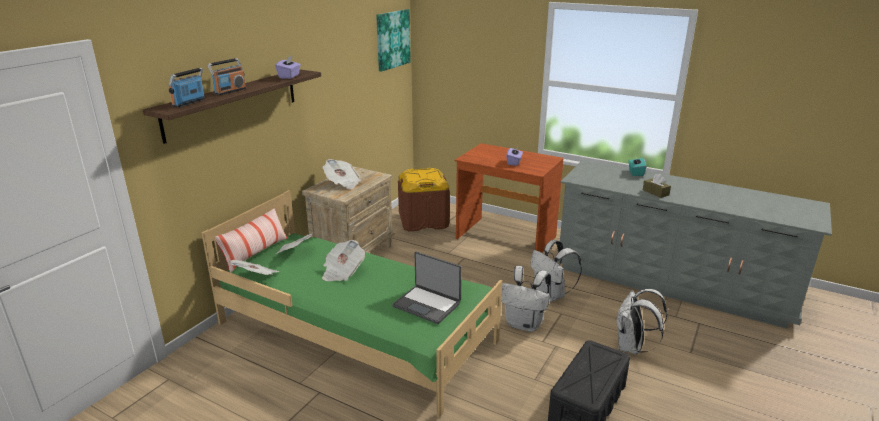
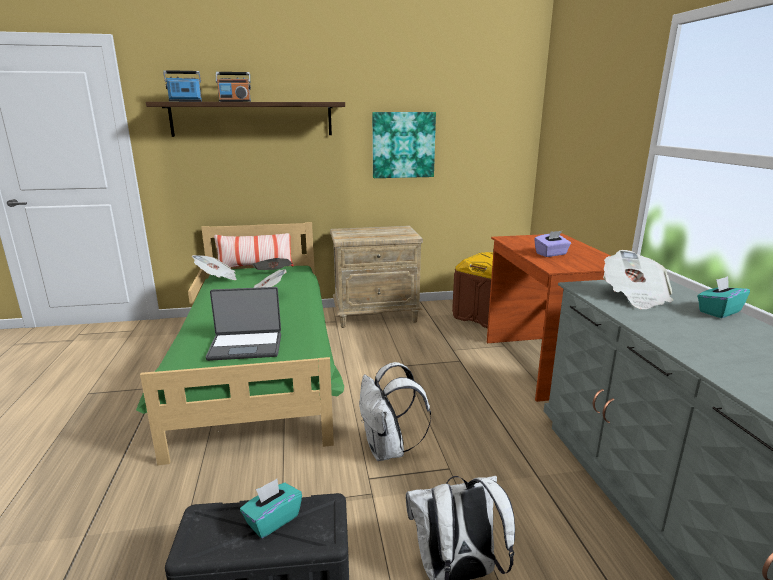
camera: 50 degrees right, 5 degrees down
(289, 76) = (310, 101): purple tissue box -> none
(342, 183) = (368, 232): newspaper -> newspaper (634, 297)
(392, 39) = (504, 96): picture -> picture (403, 145)
(427, 304) = (246, 346): laptop -> laptop turned 90 degrees counterclockwise
(551, 295) = (479, 444): white backpack -> none
(590, 366) = (272, 520): none -> turquoise tissue box
(655, 192) = (686, 341): brown tissue box -> none

